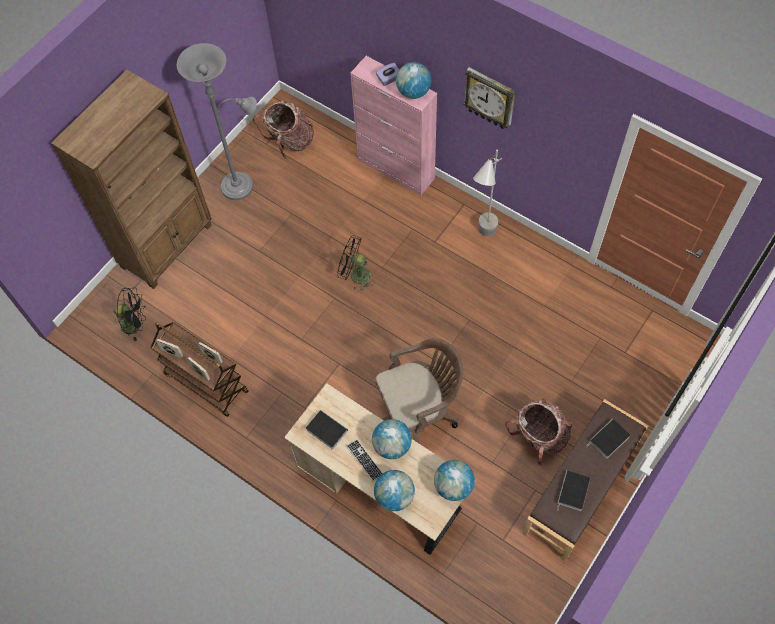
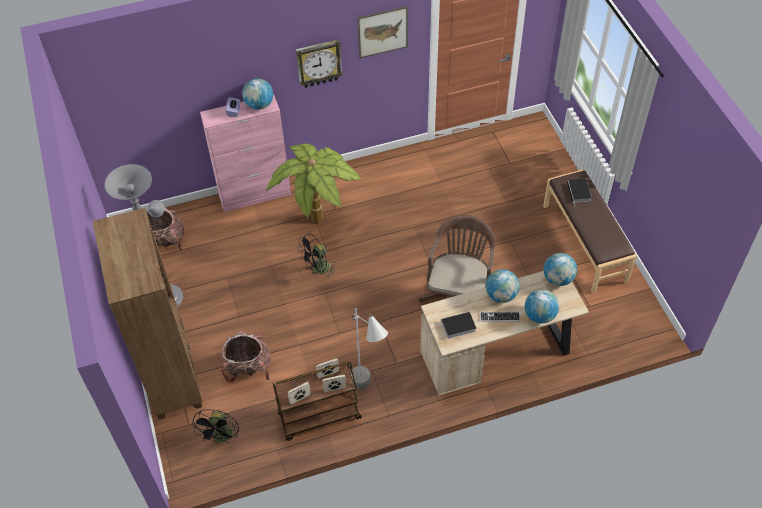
camera: 55 degrees left, 10 degrees down
(135, 324) = (221, 438): black fan -> black fan turned 150 degrees clockwise
(407, 239) = (318, 223): none -> potted plant
(482, 241) = (361, 183): grey floor lamp -> grey floor lamp (369, 393)
(538, 437) = (532, 243): backpack -> backpack (248, 368)
(564, 119) = (382, 32): none -> picture
(573, 492) = (600, 231): book -> none

